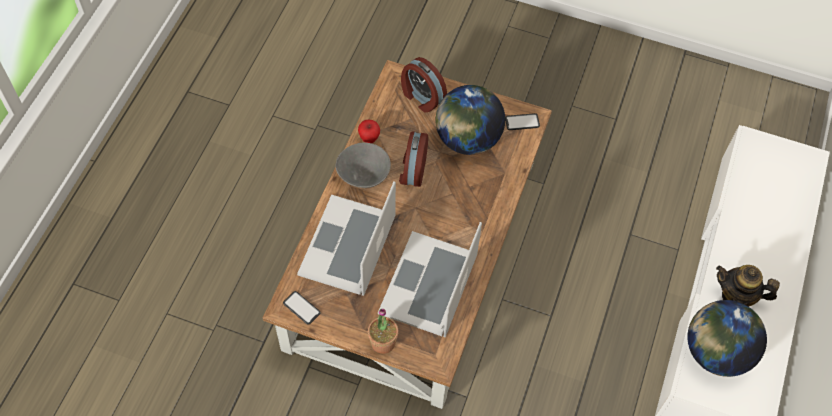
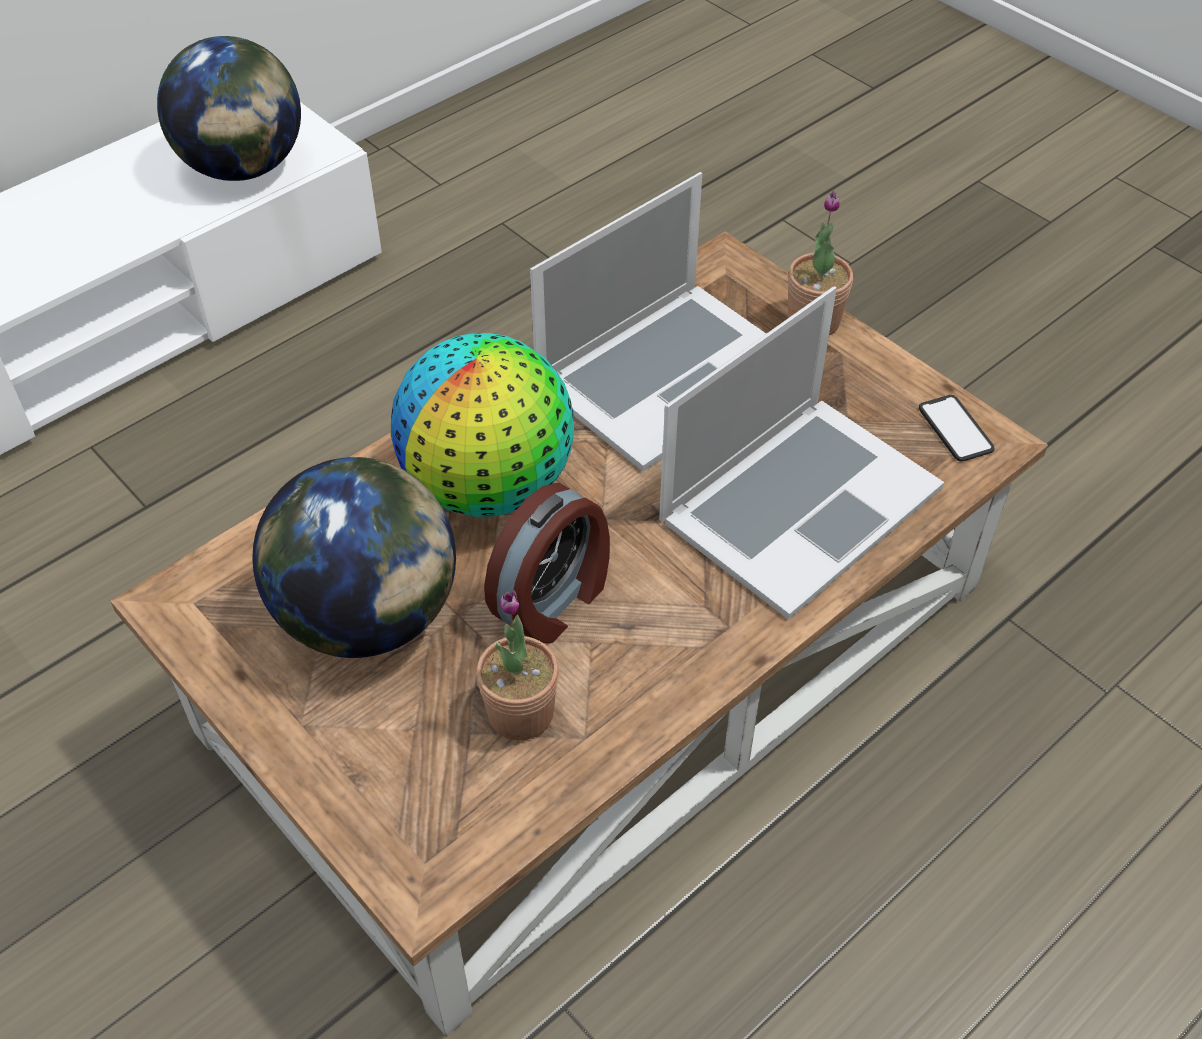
camera: 150 degrees left, 10 degrees down
(363, 176) = (683, 636): grey bowl -> none
(369, 138) = (614, 725): apple -> none
(399, 130) = (520, 713): none -> potted plant
(421, 97) = (399, 780): alarm clock -> none
(463, 202) = (489, 486): none -> globe
(522, 122) = (206, 600): phone -> none
(736, 297) = (127, 213): teapot -> none

